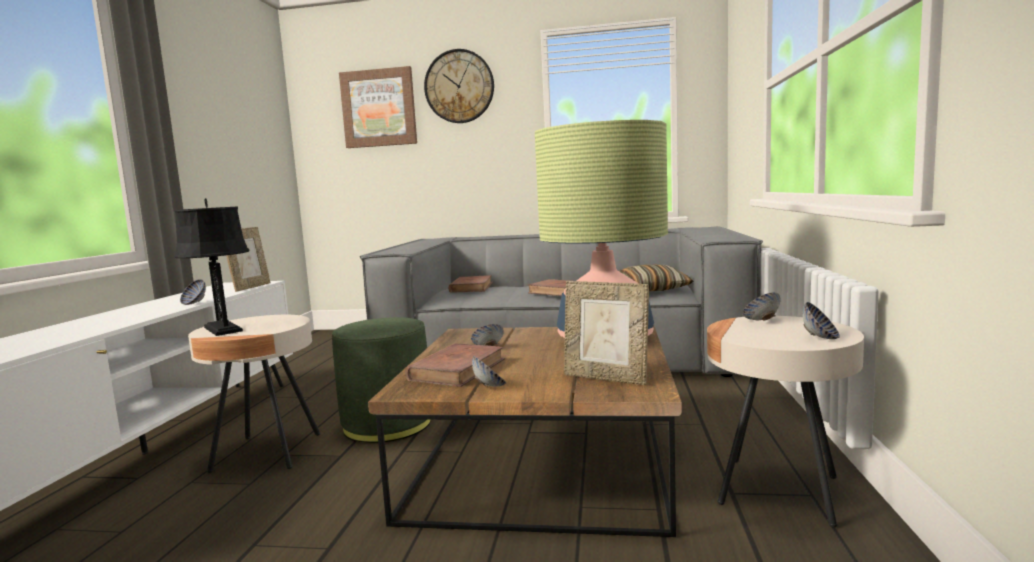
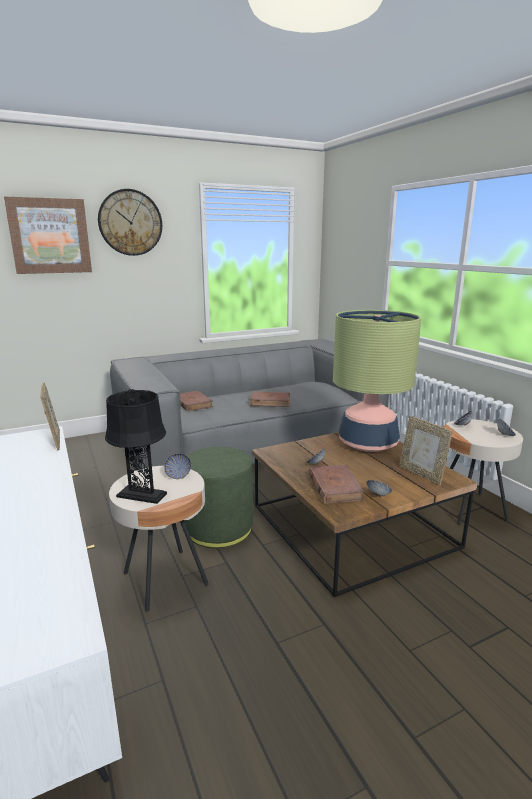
camera: 35 degrees left, 10 degrees up
(194, 303) = (58, 473): bowl -> bowl (178, 475)
(606, 378) = (421, 474): picture frame -> picture frame turned 60 degrees clockwise
(650, 289) = (320, 392): pillow -> none

